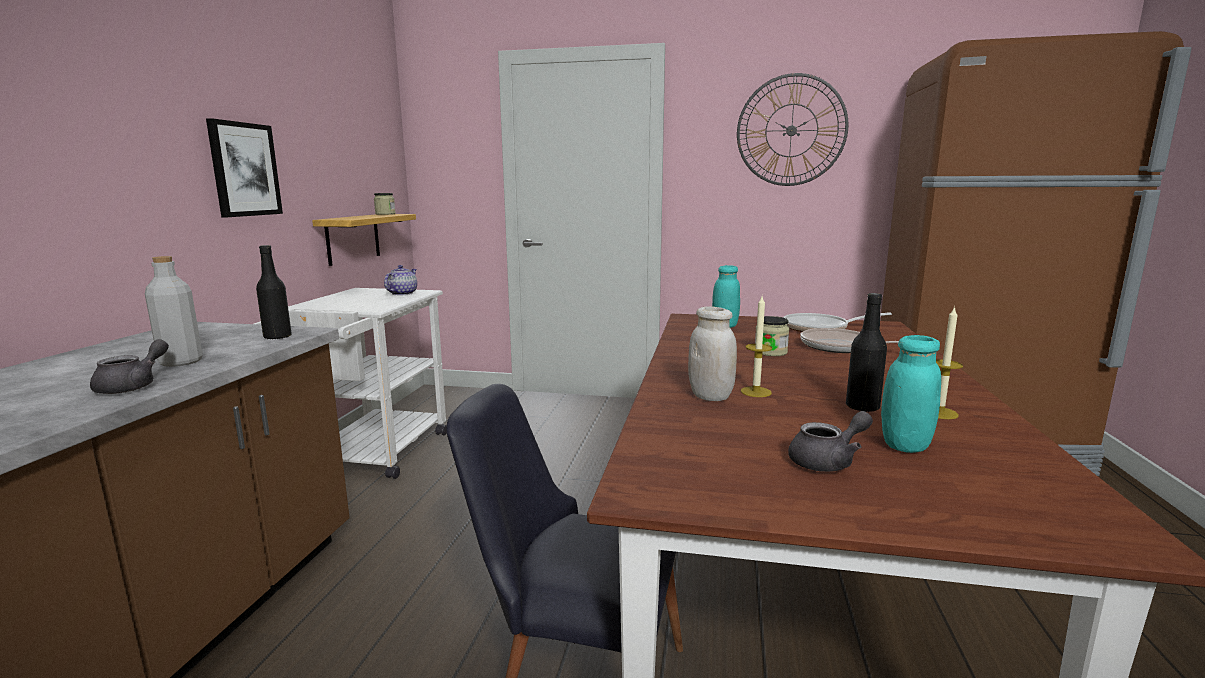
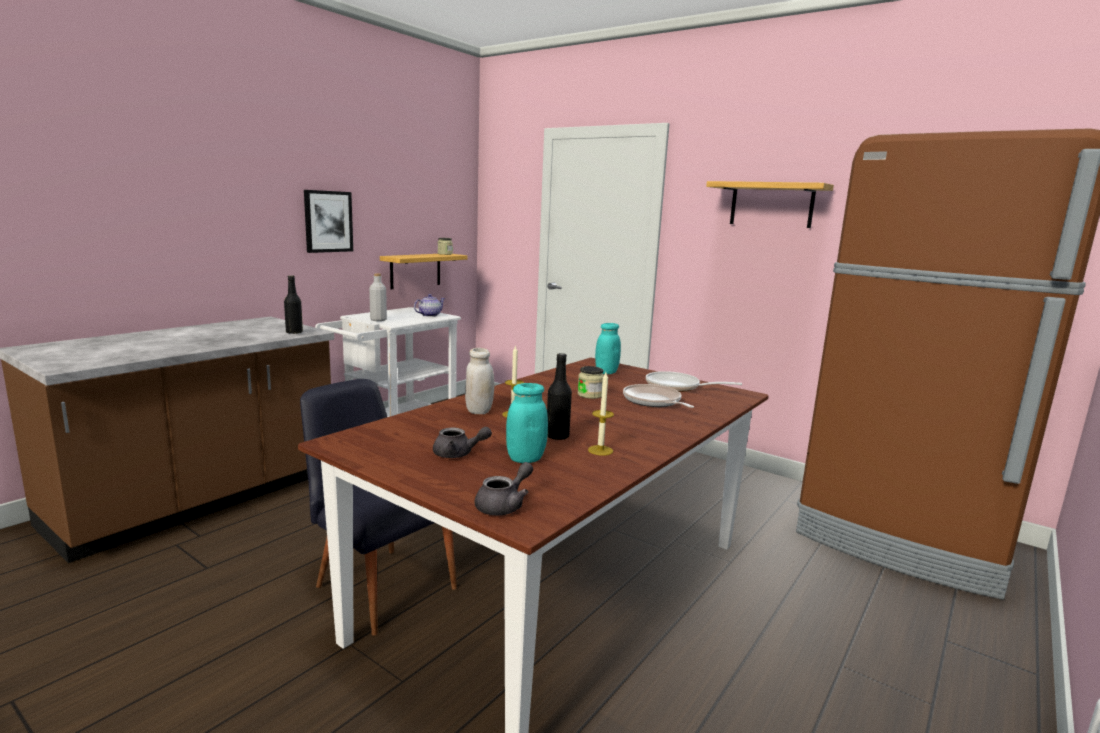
camera: 25 degrees right, 0 degrees up
(134, 386) = (193, 347): grey teapot -> grey teapot (504, 505)
(181, 362) = (230, 338): grey bottle -> grey bottle (378, 320)
(791, 130) = (771, 205): wall clock -> shelf

